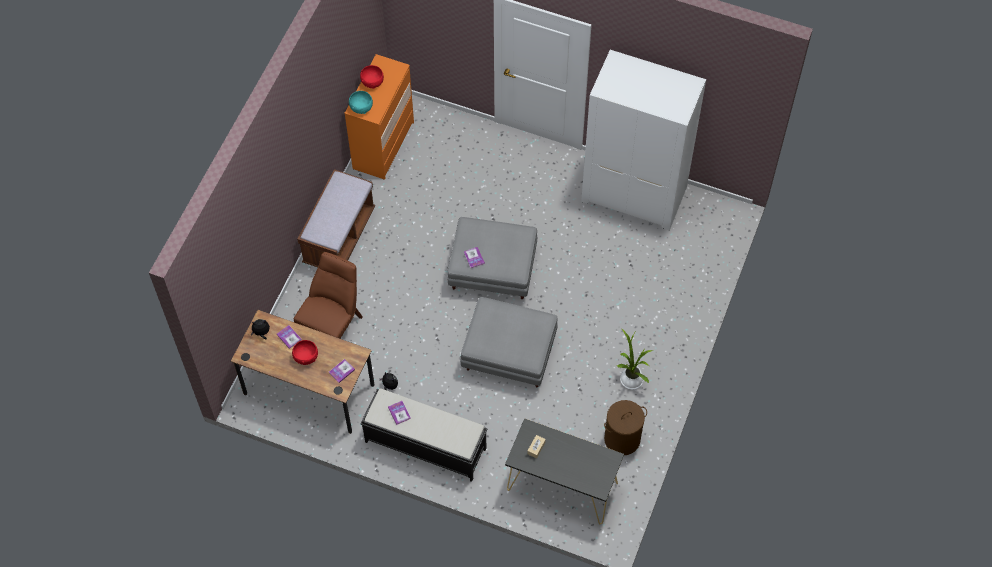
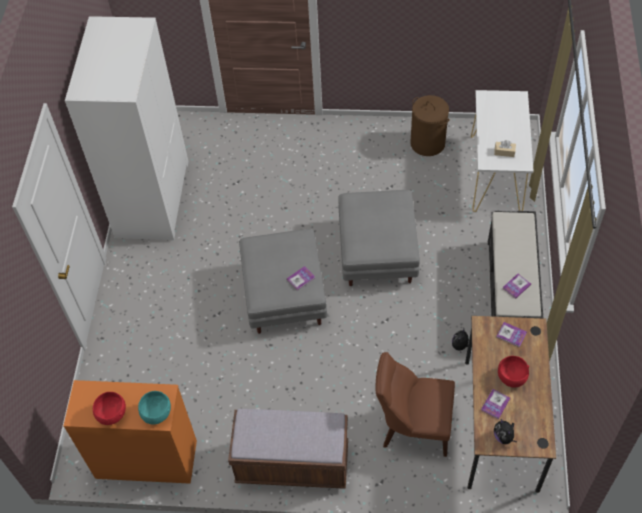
camera: 105 degrees left, 5 degrees down
(561, 486) = (496, 174): black console table -> white console table
(630, 378) = (362, 152): potted plant -> none

